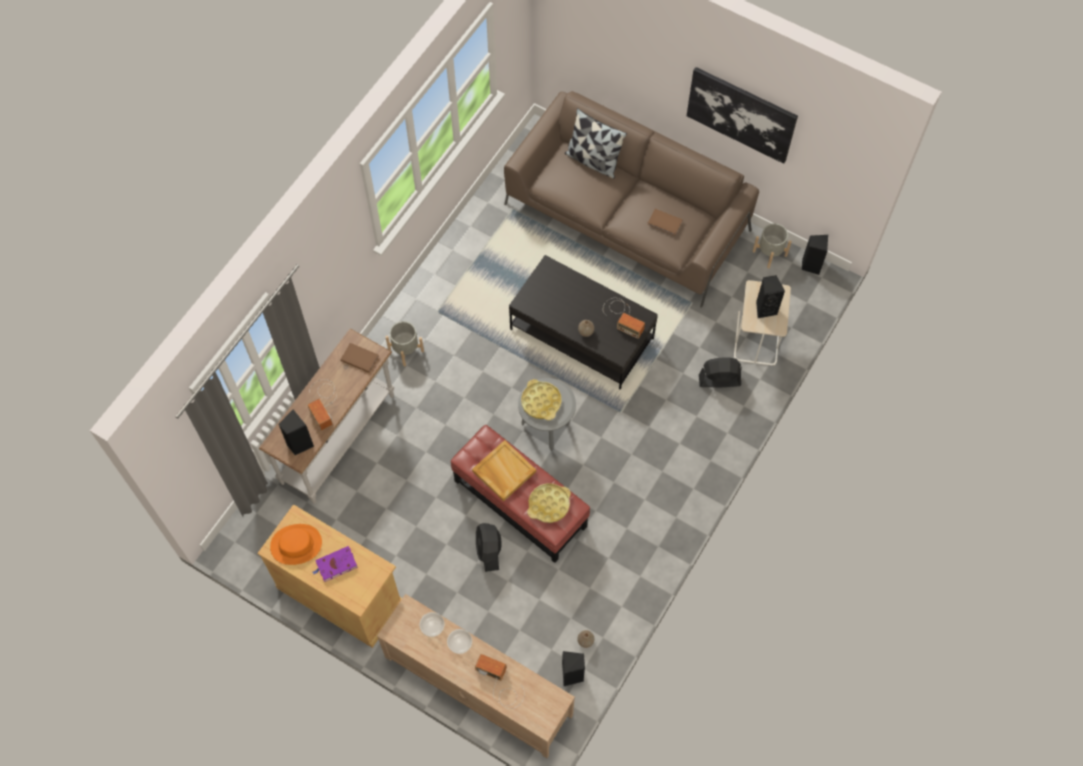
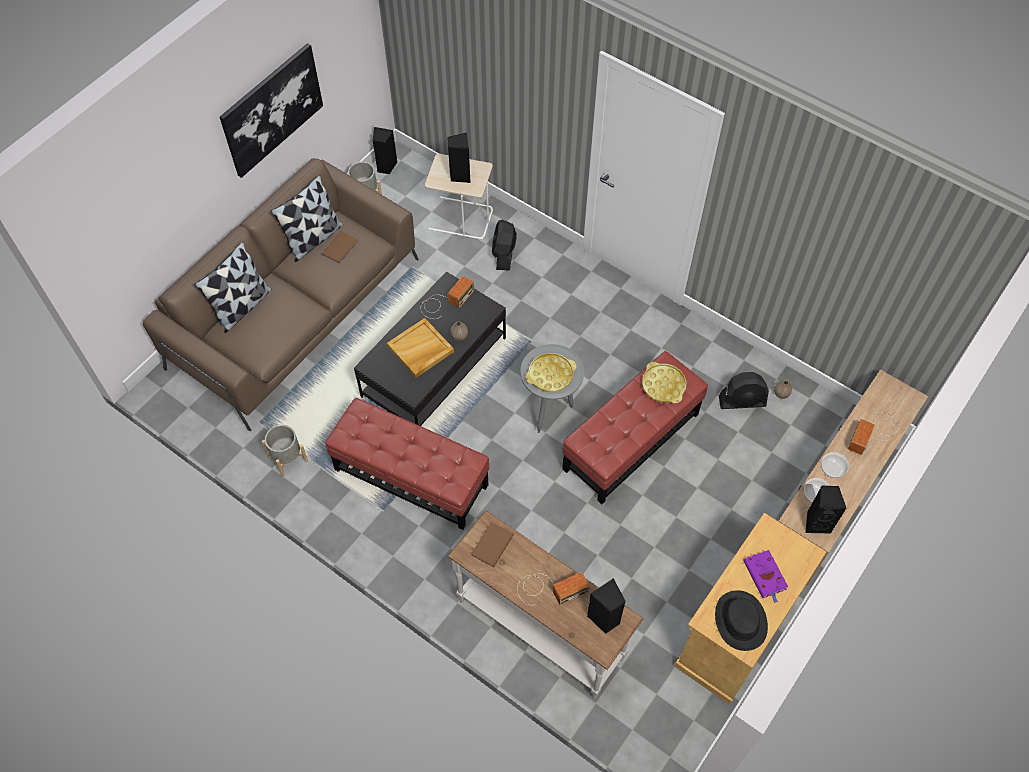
camera: 85 degrees left, 5 degrees down
(296, 544) = (740, 621): orange hat -> black hat
(405, 350) = (430, 548): grey planter -> grey planter (288, 458)
(469, 328) = (411, 478): none -> red ottoman
(489, 550) = (684, 475): black fan -> black fan (742, 401)
(503, 471) = (623, 425): beige tray -> beige tray (420, 349)
(572, 675) = (816, 408): black speaker -> black speaker (817, 523)
(674, 201) = (313, 238): none -> pillow

